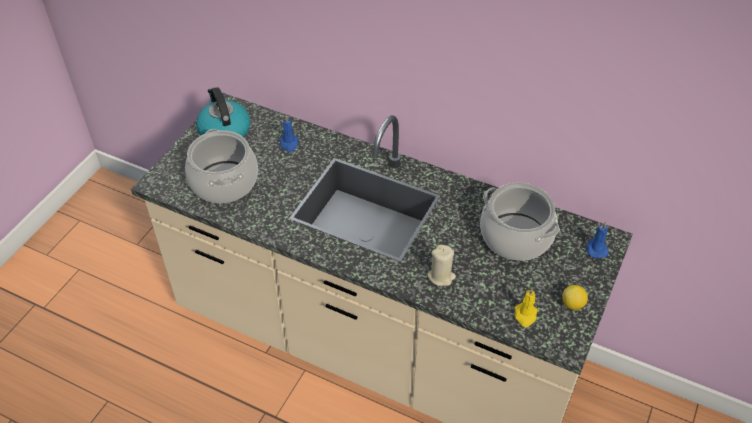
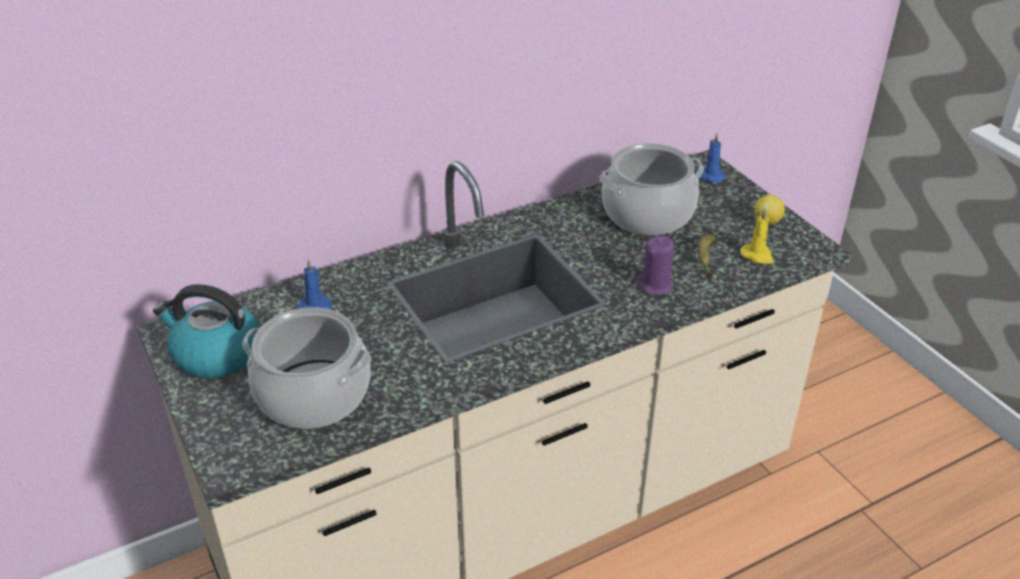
camera: 55 degrees left, 10 degrees down
(441, 276) = (655, 285): beige candle -> purple candle
(494, 289) = (706, 259): none -> banana

